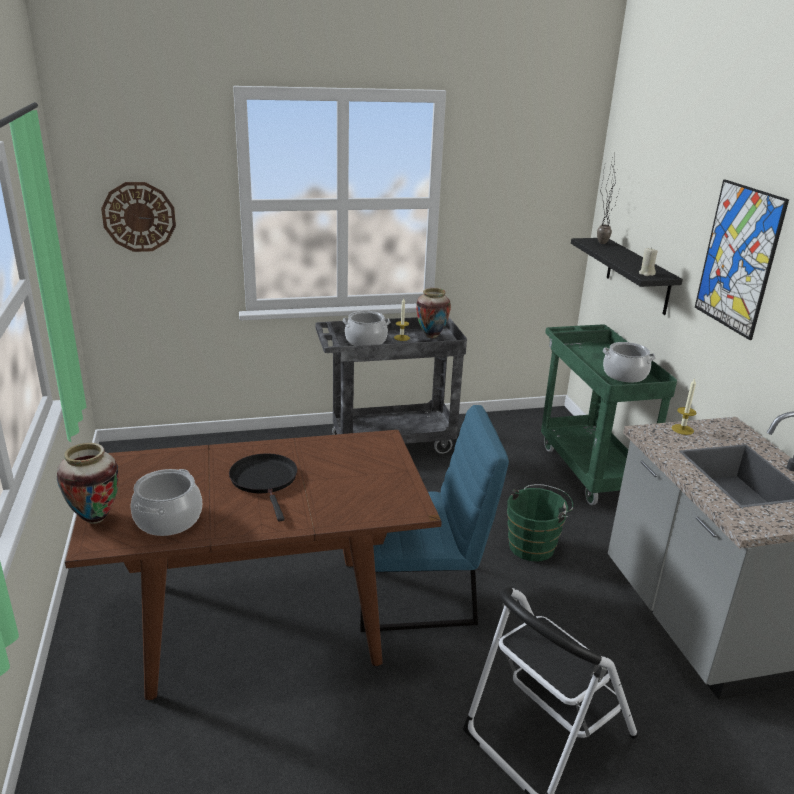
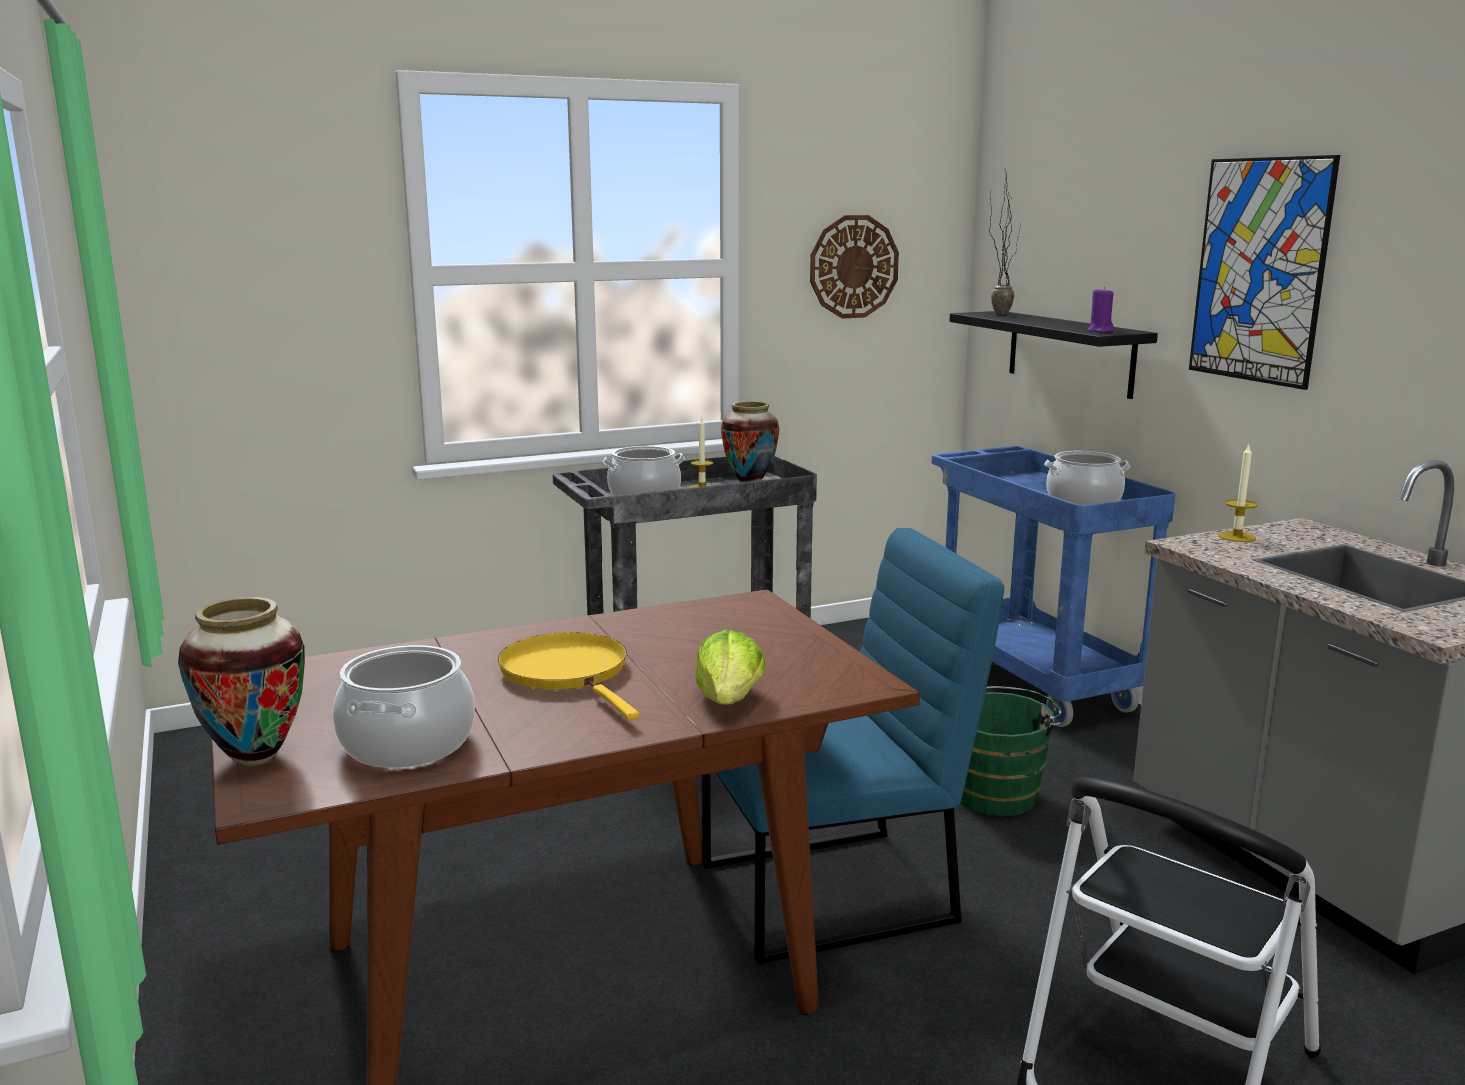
camera: 10 degrees left, 10 degrees down
(139, 217) = (231, 299): wall clock -> wall clock (853, 267)
(265, 480) = (568, 673): black frying pan -> yellow frying pan
(338, 512) = (730, 700): none -> lettuce
(586, 470) = (1029, 682): green cart -> blue cart
(646, 273) = (1100, 331): beige candle -> purple candle

